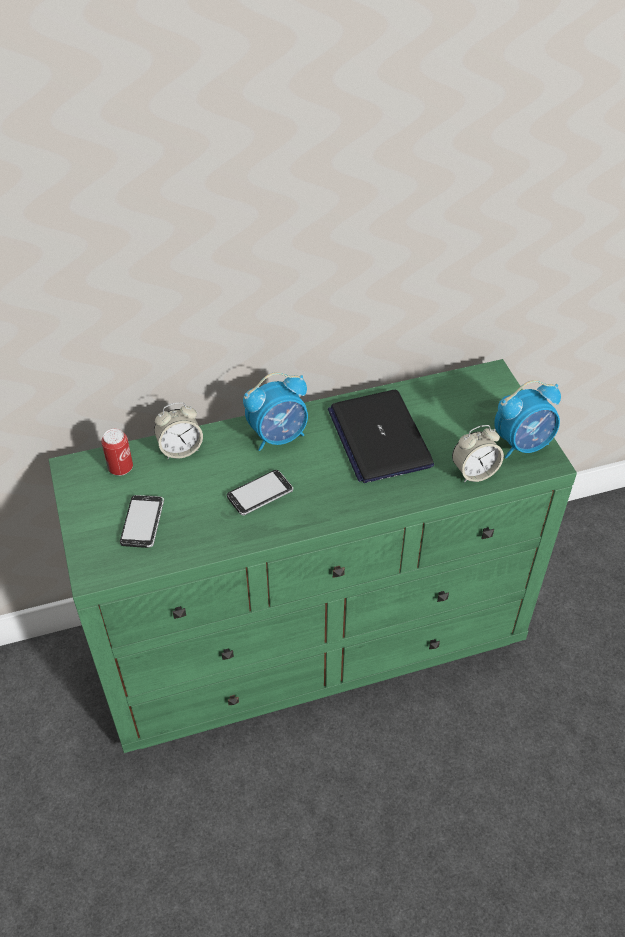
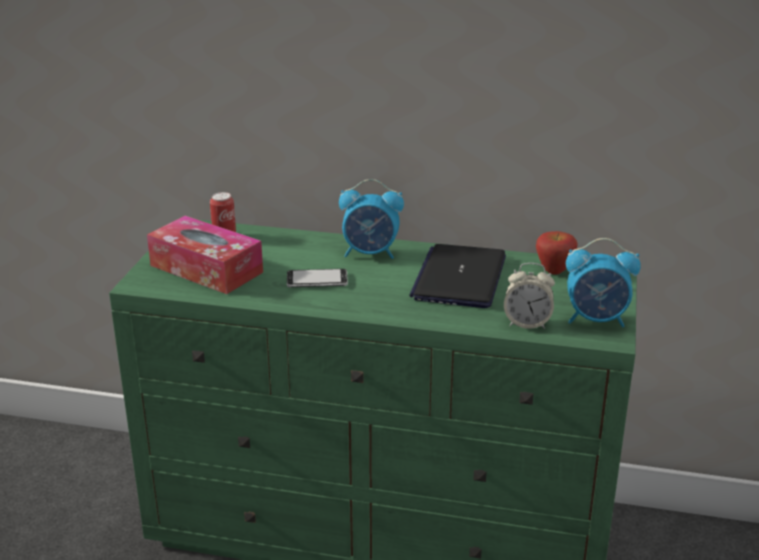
camera: 30 degrees right, 20 degrees down
(142, 522) = (206, 269): phone -> tissue box
(180, 449) = (282, 239): alarm clock -> none
(448, 396) = (554, 271): none -> apple

